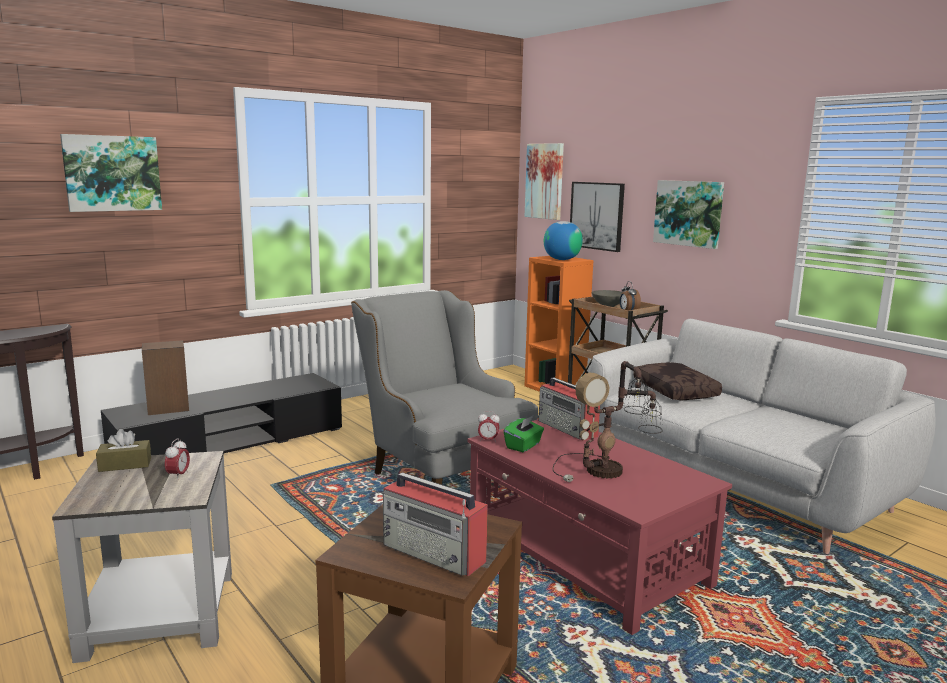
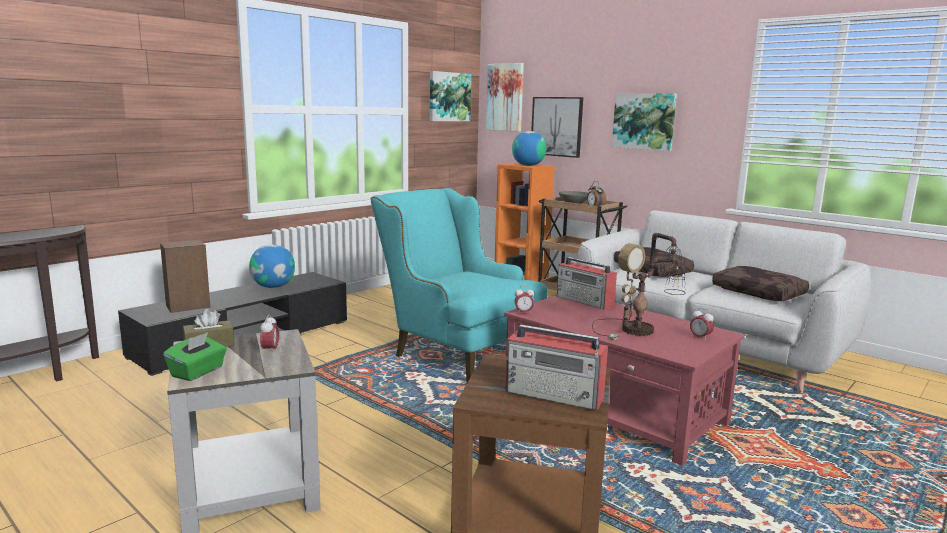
camera: 10 degrees left, 0 degrees up
(112, 173) = (123, 75): picture -> picture (449, 97)
(263, 389) = (273, 287): none -> globe
(440, 475) = (455, 354): grey armchair -> turquoise armchair
(523, 446) = (557, 315): green tissue box -> green tissue box (198, 372)
(673, 485) = (700, 337): none -> alarm clock
(789, 427) = (759, 293): none -> brown pillow

